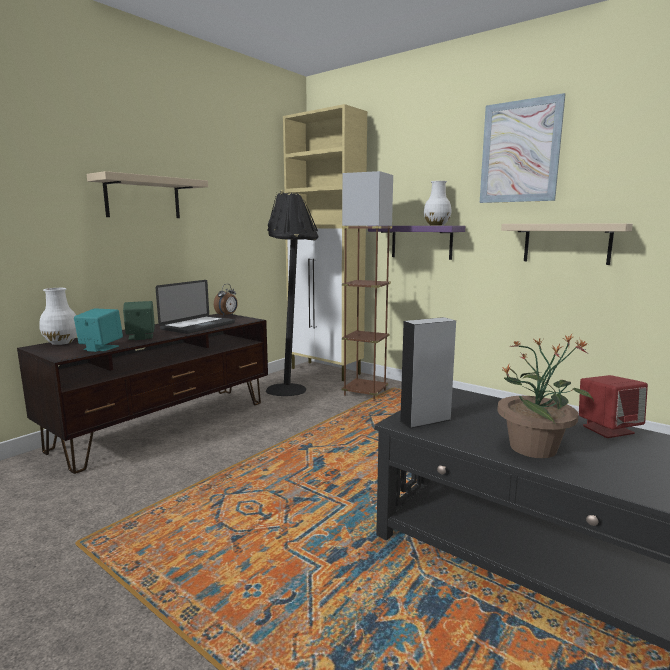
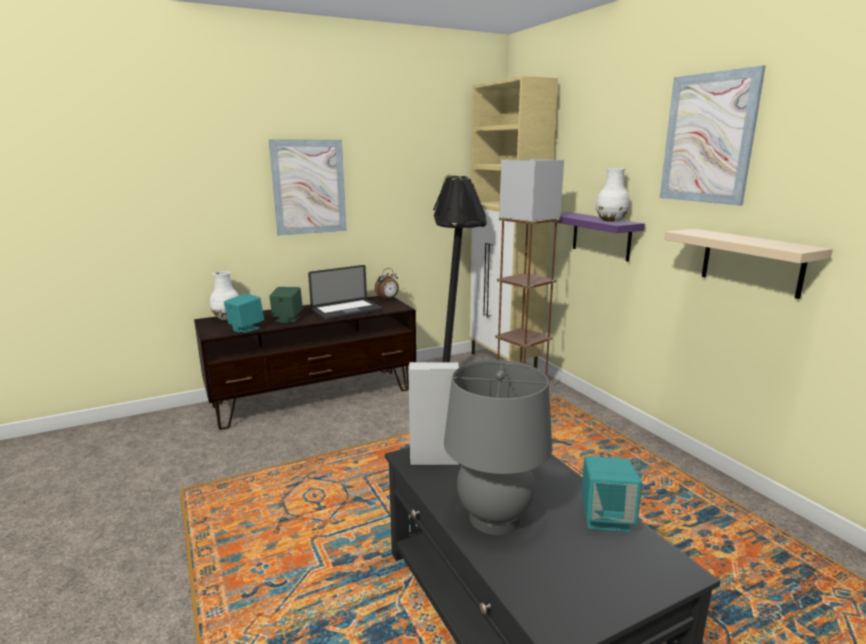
camera: 25 degrees right, 5 degrees up
(143, 198) = (309, 187): beige shelf -> picture
(534, 447) = (494, 518): potted plant -> grey table lamp
(607, 429) = (606, 518): red speaker -> turquoise speaker

